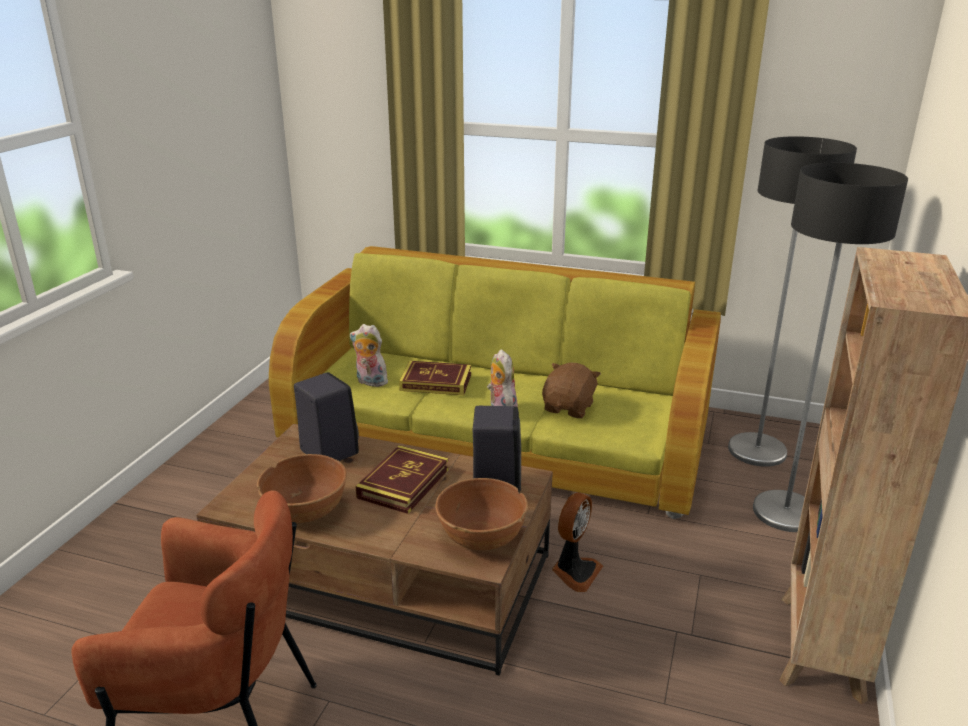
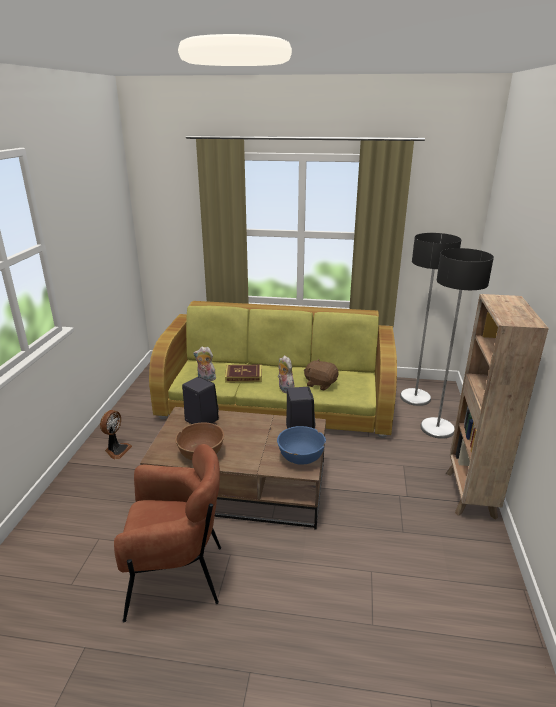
camera: 10 degrees left, 0 degrees up
(403, 483) = (249, 433): book -> none
(481, 537) = (301, 457): brown bowl -> blue bowl
(569, 408) = (320, 384): brown plush toy -> brown plush toy turned 75 degrees counterclockwise
(574, 571) = (339, 471): fan -> fan (117, 450)

